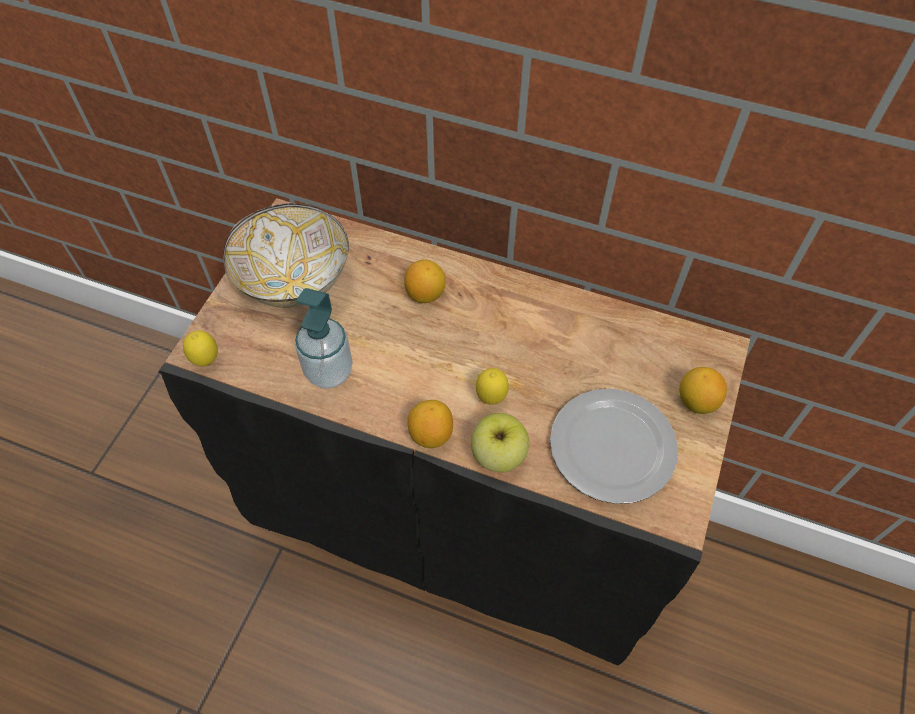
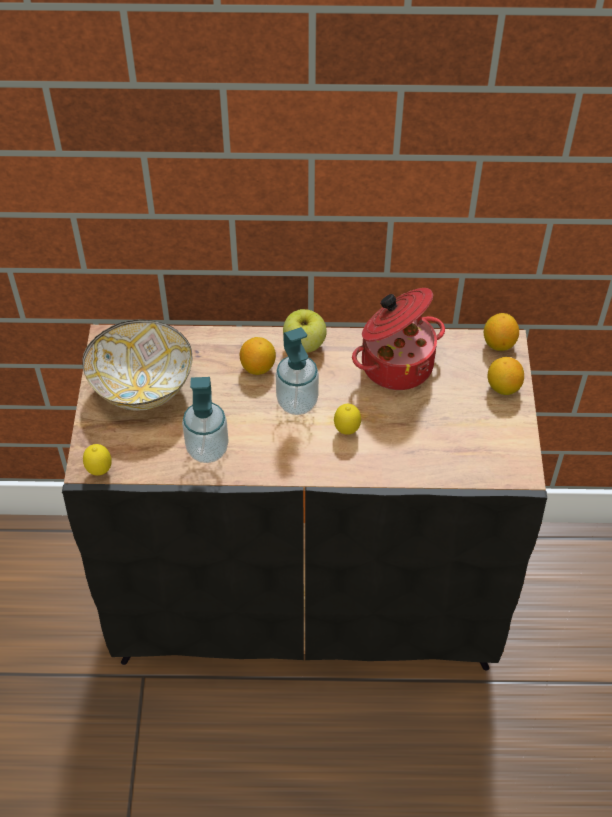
camera: 20 degrees left, 5 degrees down
(431, 434) = (311, 471): lemon -> lemon (498, 343)
(450, 347) = (297, 402): none -> soap dispenser
(498, 455) = (370, 470): apple -> apple (304, 344)
(580, 334) = (395, 363): none -> cooking pot
(612, 449) = (454, 440): plate -> none

